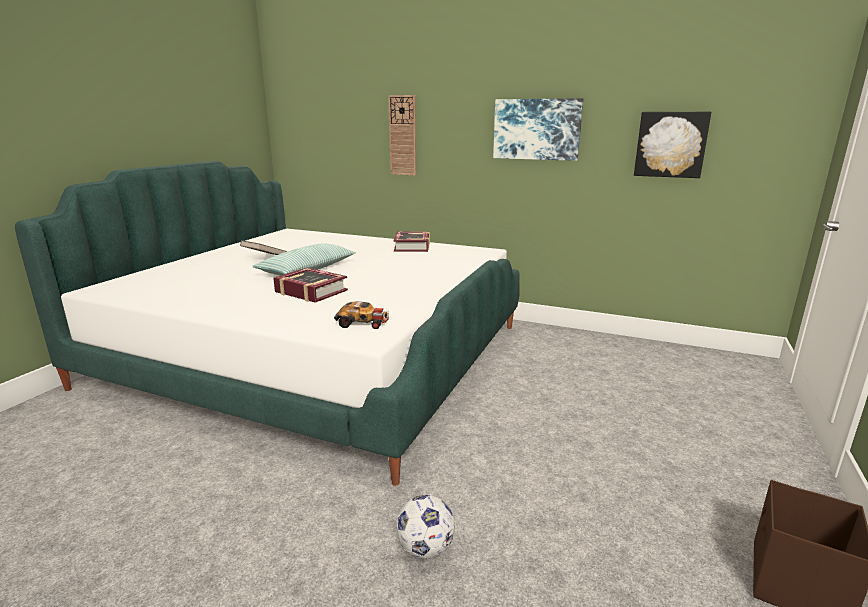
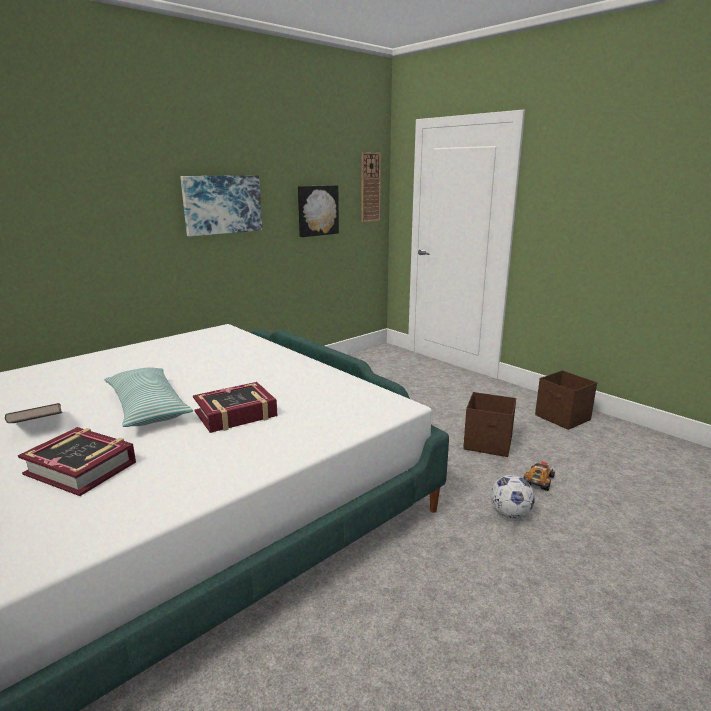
camera: 65 degrees left, 0 degrees up
(363, 323) = (358, 403): toy car -> toy car (539, 480)
(403, 136) = (66, 222): wall clock -> wall clock (370, 187)
(412, 246) = (151, 349): book -> book (81, 468)
(589, 502) = (488, 444): none -> brown storage box

